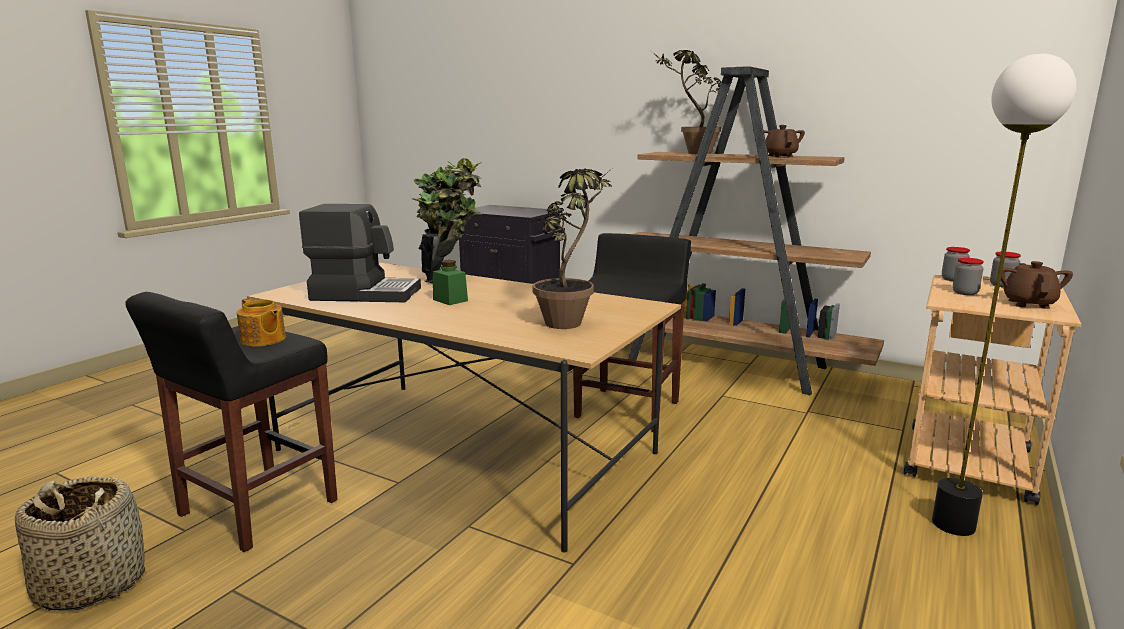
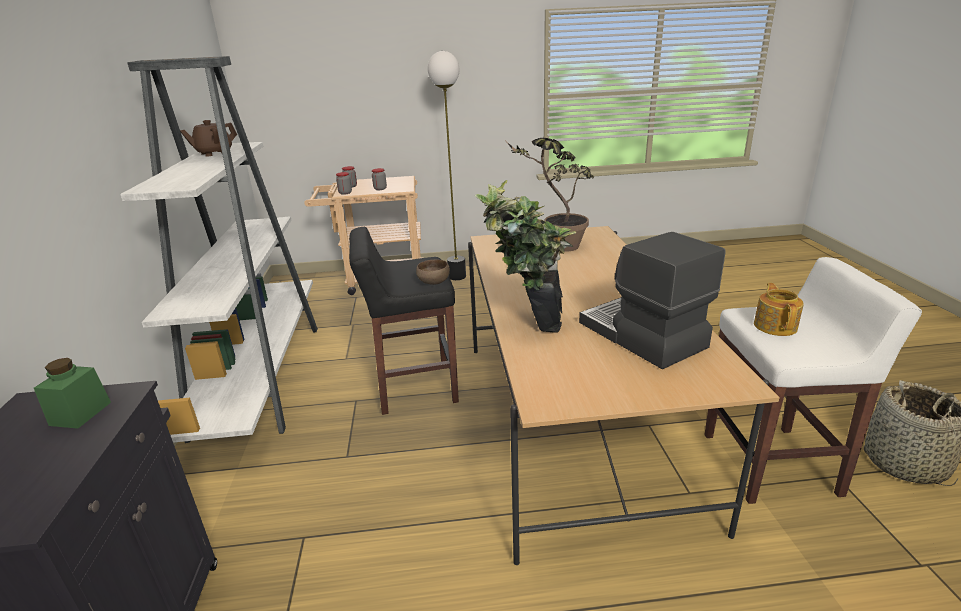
camera: 125 degrees left, 10 degrees up
(256, 509) = (772, 464): black stool -> white stool
(450, 300) = (586, 294): green jar -> green jar (80, 413)
(595, 286) = (433, 282): none -> brown bowl
(690, 153) = (174, 176): potted plant -> none
(729, 365) = (261, 375): brown bookcase -> white bookcase
(1028, 304) = (391, 181): brown teapot -> none

